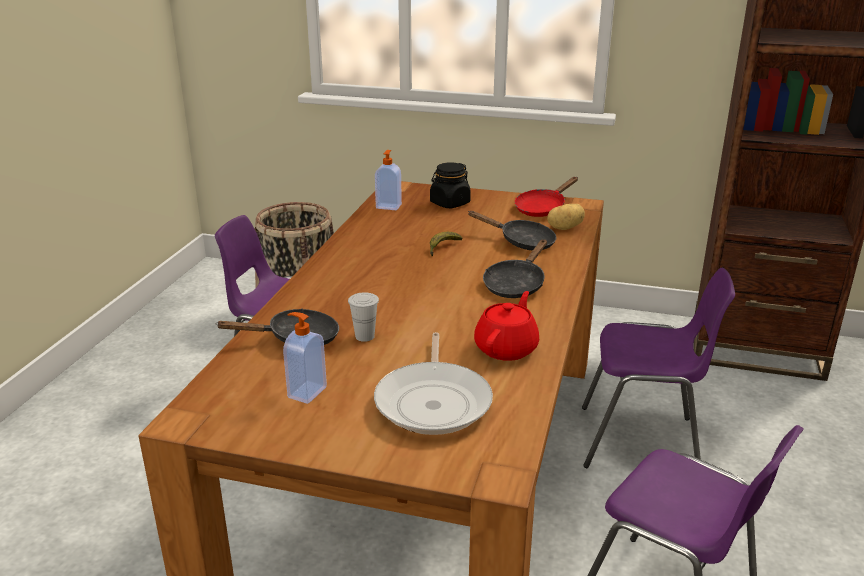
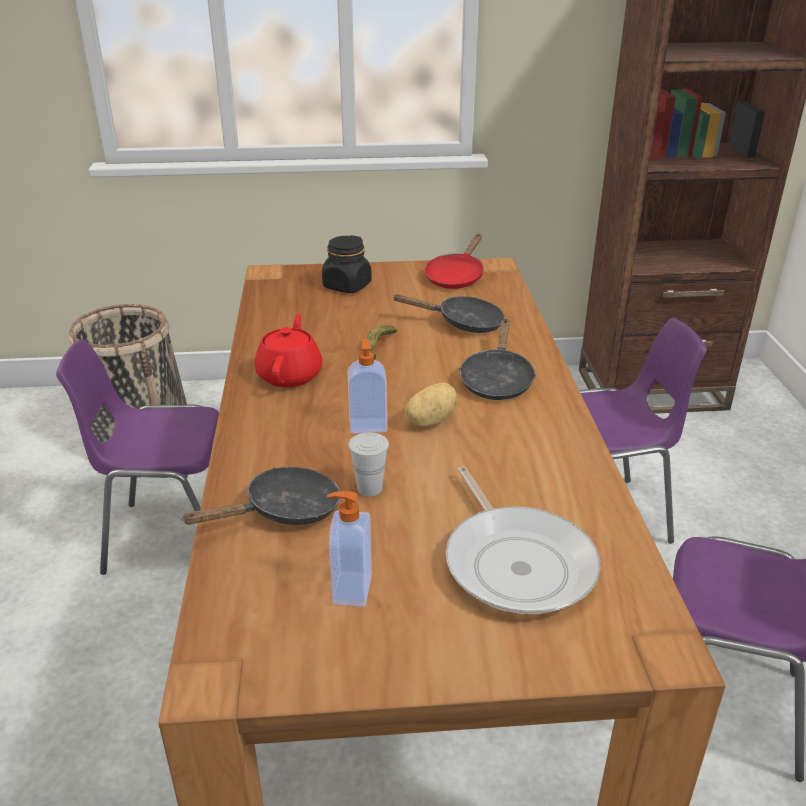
camera: 20 degrees left, 5 degrees up
(389, 206) = (276, 301): soap dispenser -> soap dispenser (368, 425)
(507, 348) = (546, 467): red teapot -> red teapot (290, 375)
(564, 227) = (496, 297): potato -> potato (429, 420)

